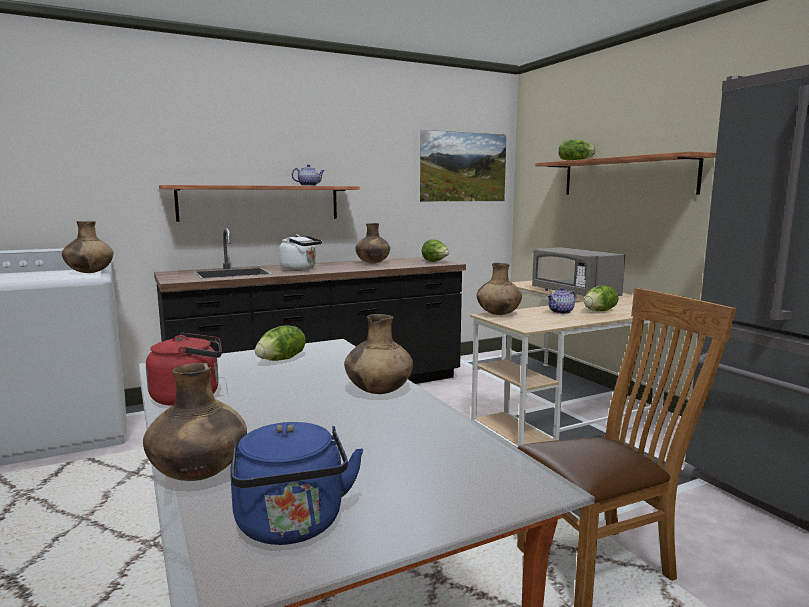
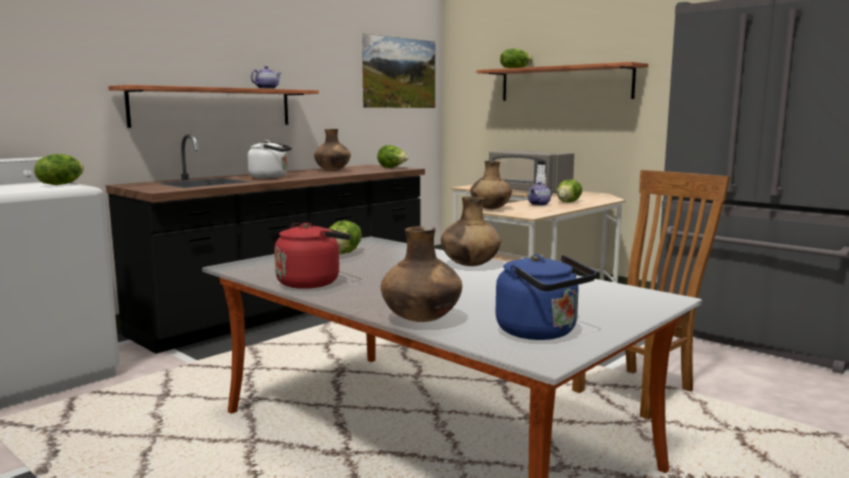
camera: 20 degrees left, 0 degrees up
(89, 273) = (61, 184): brown vase -> lettuce

